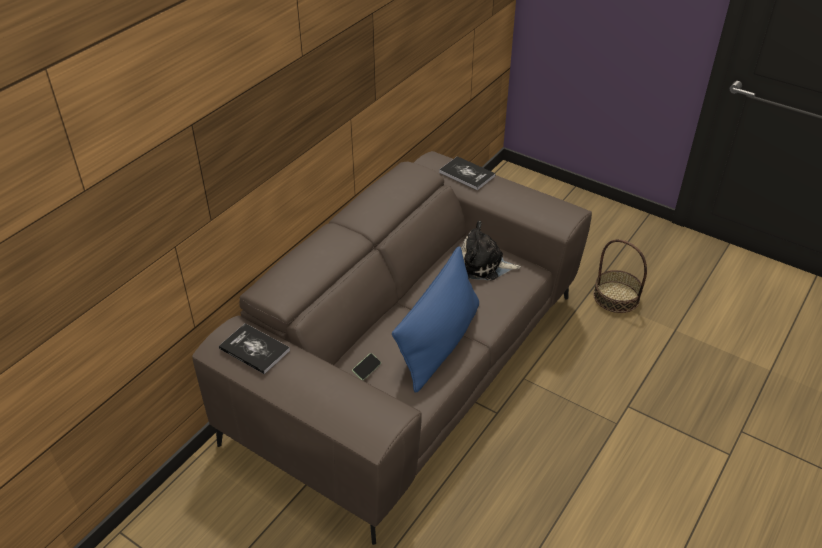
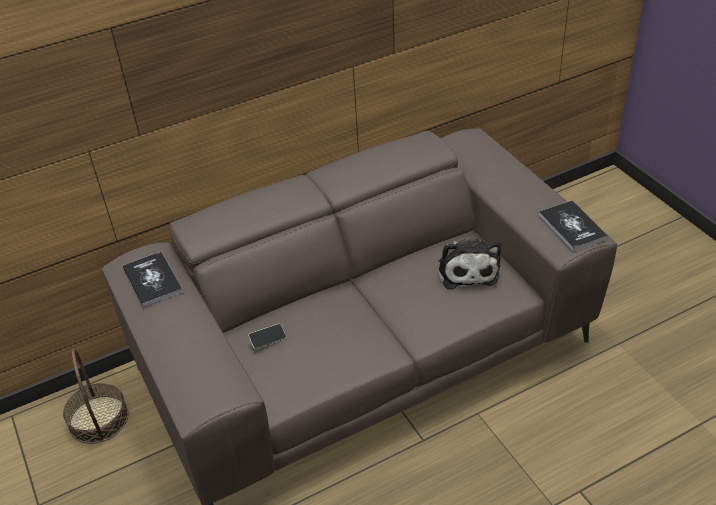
camera: 30 degrees right, 0 degrees up
(439, 342) = (361, 337): blue pillow -> none
(467, 174) = (495, 162): book -> book (572, 226)
(483, 265) = (467, 269): plush toy -> plush toy turned 135 degrees counterclockwise
(616, 297) = (650, 359): basket -> basket (99, 419)

